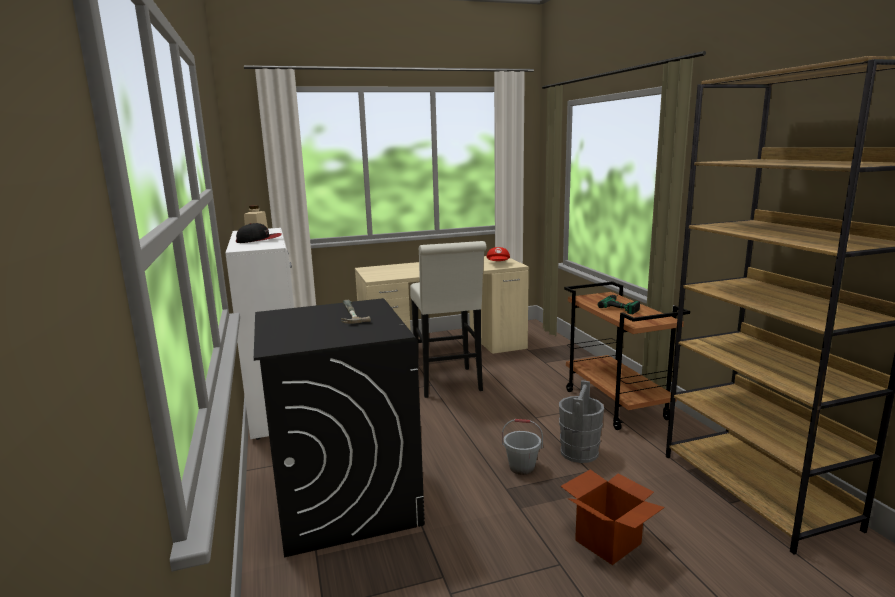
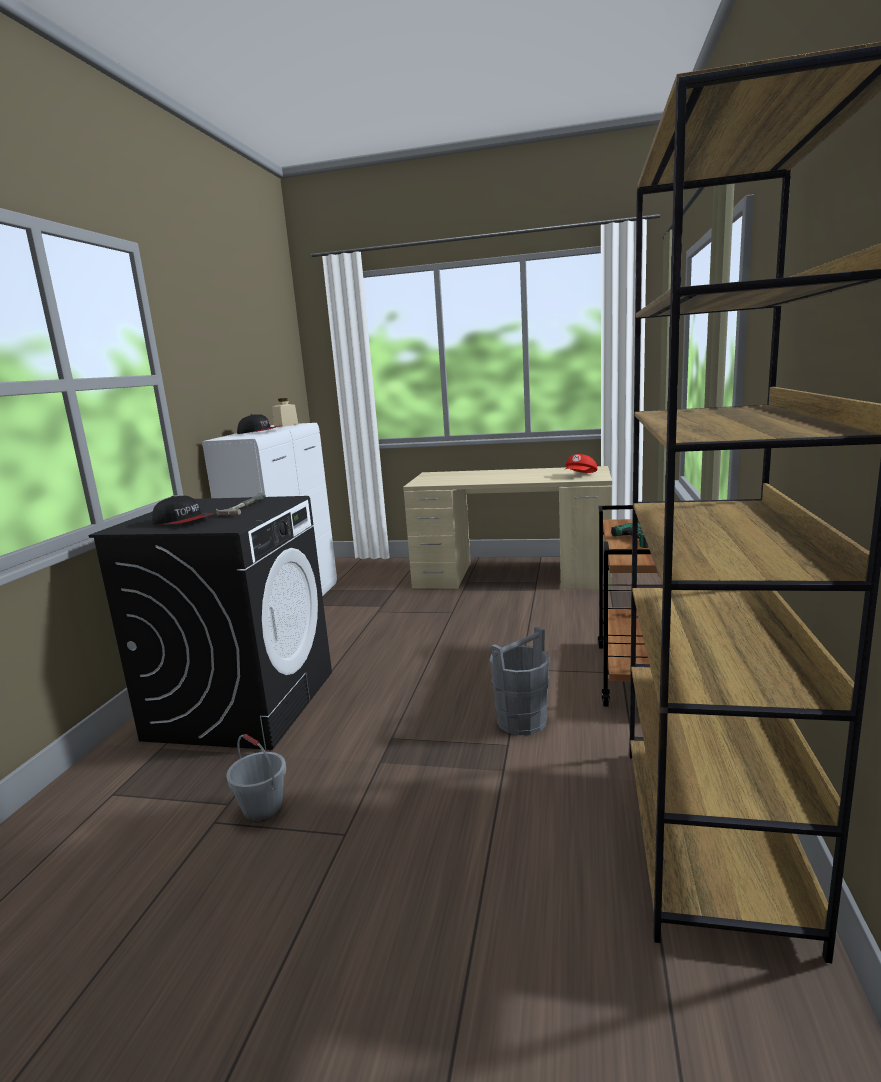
camera: 30 degrees right, 0 degrees up
(328, 333) = (184, 521): none -> cap
(448, 385) = (469, 615): white stool -> none
(521, 468) = (435, 720): grey bucket -> grey bucket (262, 809)
(608, 542) = (425, 831): cardboard box -> none

